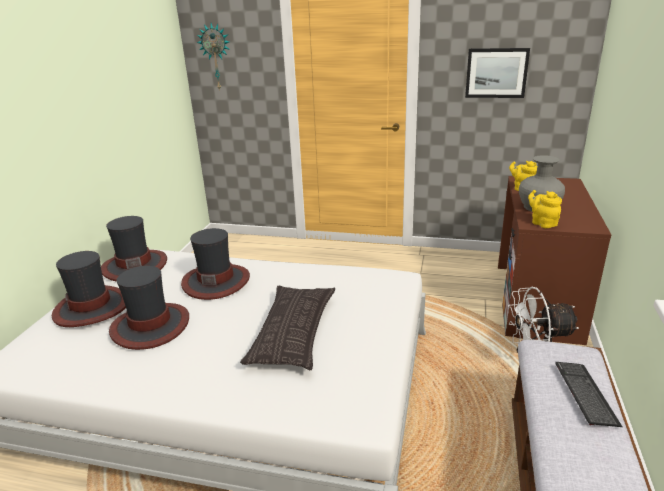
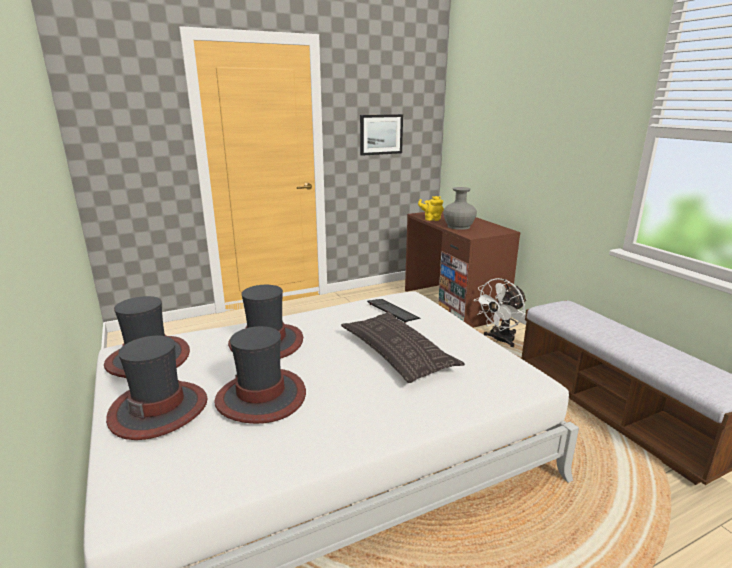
camera: 40 degrees left, 5 degrees down
(216, 57) = (107, 125): wall clock -> none
(542, 223) = (477, 234): yellow teapot -> none
(585, 394) = (601, 321): keyboard -> keyboard (392, 311)

